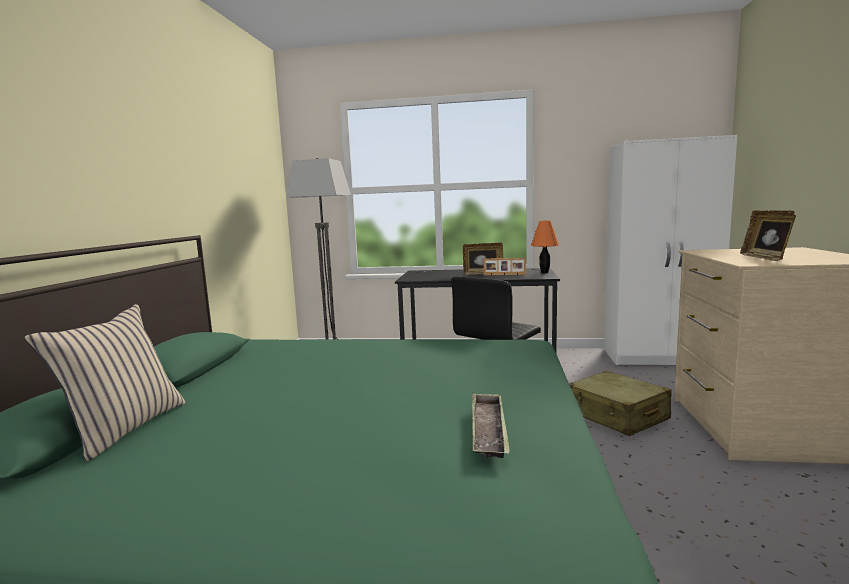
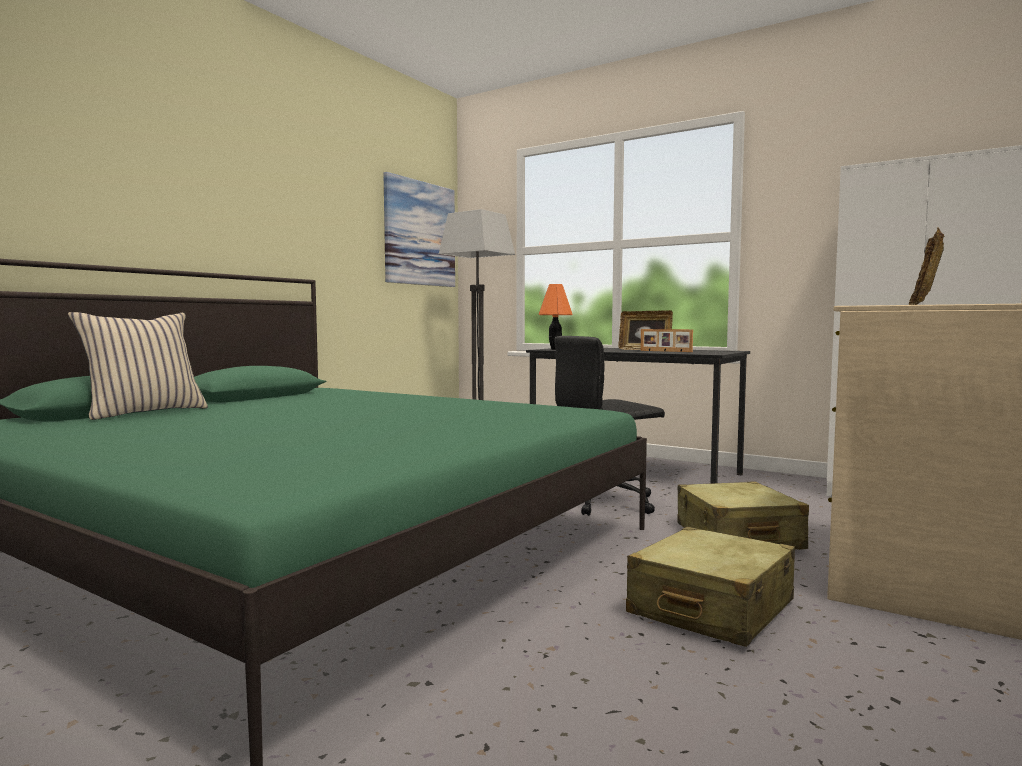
camera: 25 degrees right, 5 degrees down
(262, 177) = (420, 233): none -> picture
(488, 429) = (381, 438): tray -> none
(545, 273) = (723, 352): orange table lamp -> orange table lamp (555, 349)
(686, 490) = (711, 608): none -> beige suitcase

